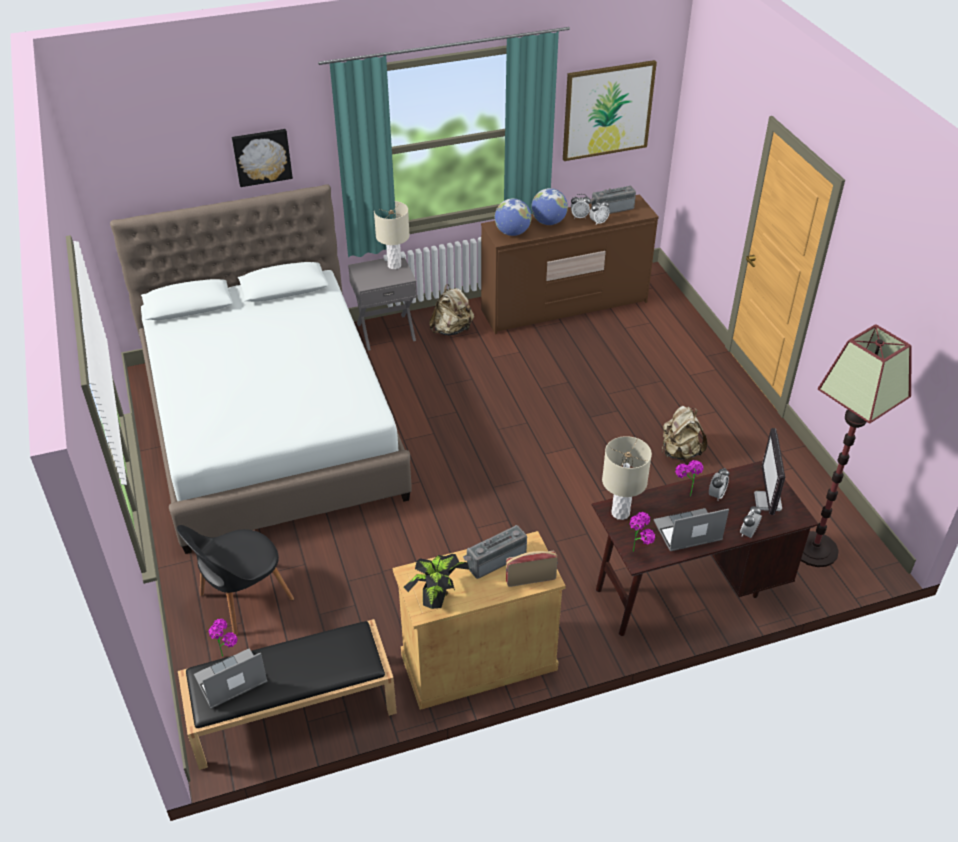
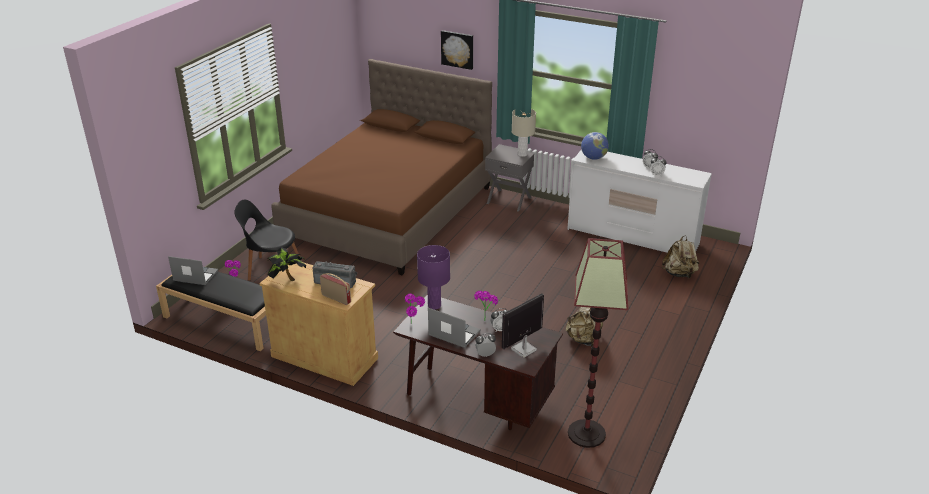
camera: 45 degrees right, 10 degrees down
(272, 428) = (389, 212): white bed -> brown bed
(451, 330) = (546, 216): beige backpack -> beige backpack (679, 274)
(548, 222) = (625, 162): globe -> none
(565, 306) = (632, 237): brown dresser -> white dresser
(607, 110) = (699, 98): picture -> none
(611, 208) = (678, 172): radio -> none
(620, 513) = (434, 305): beige table lamp -> purple table lamp

